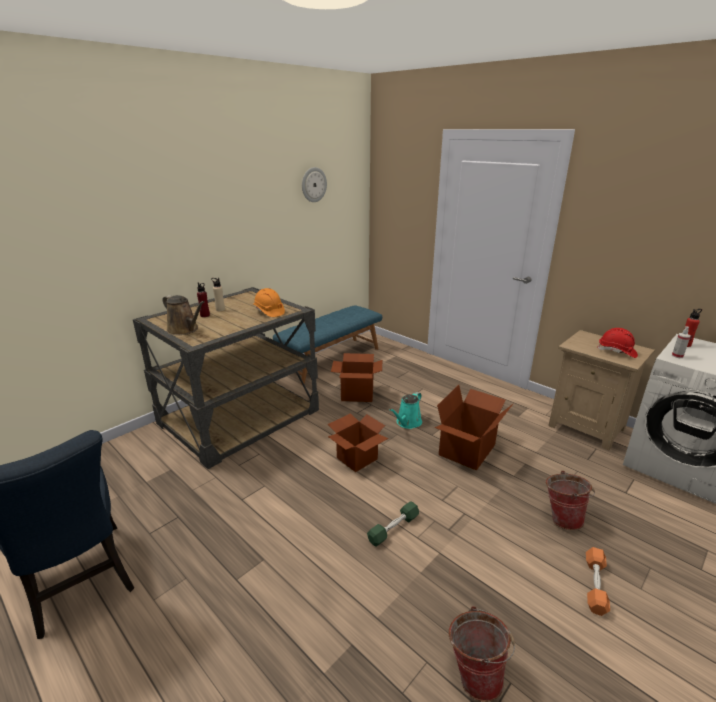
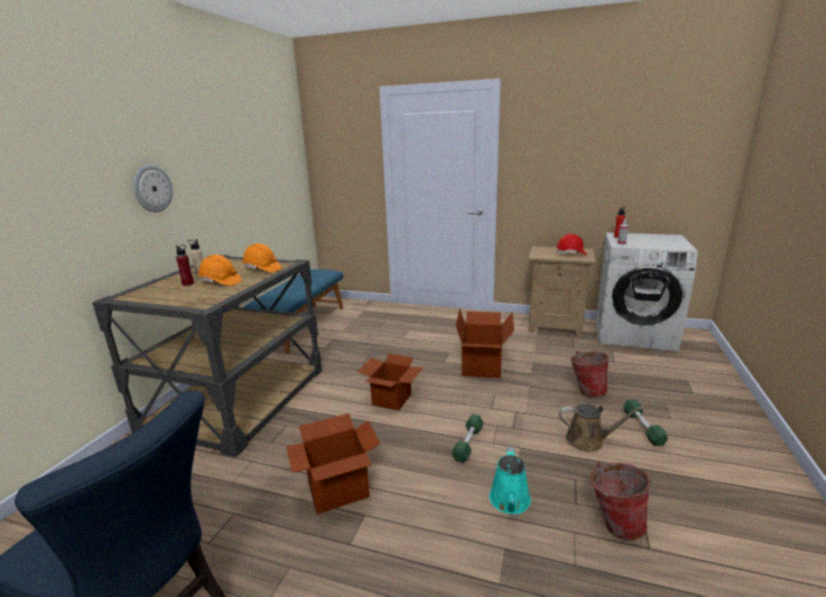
camera: 25 degrees left, 5 degrees down
(185, 330) = (178, 298): brown watering can -> brown watering can (588, 440)
(227, 319) = (220, 282): none -> orange hard hat
(313, 184) = (259, 144): wall clock -> wall clock (152, 188)
(357, 395) = (351, 349): cardboard box -> cardboard box (338, 491)
(407, 423) = (415, 359): turquoise watering can -> turquoise watering can (510, 502)
(595, 585) = (643, 428): orange dumbbell -> green dumbbell

